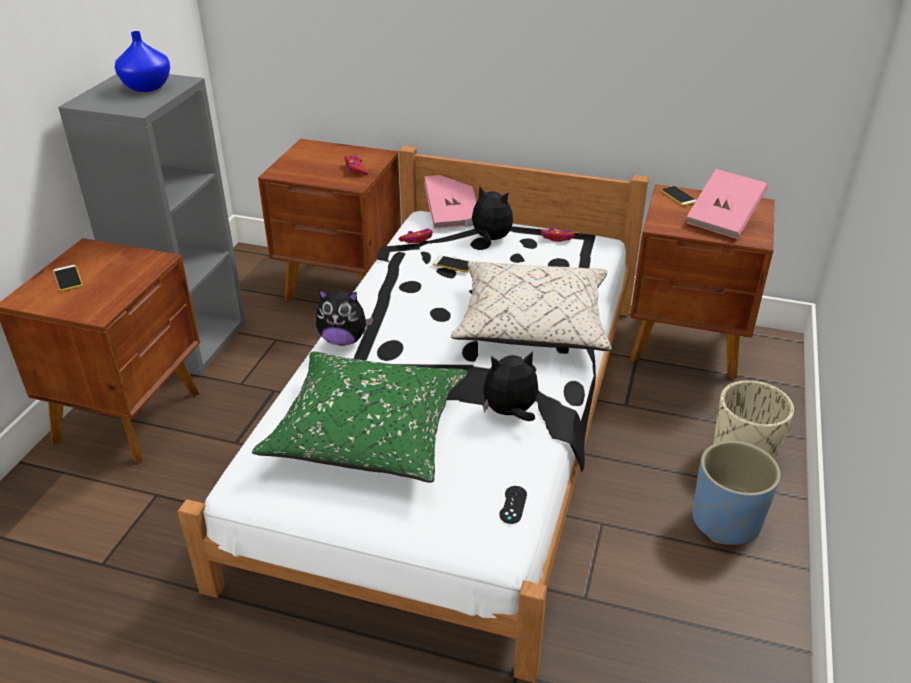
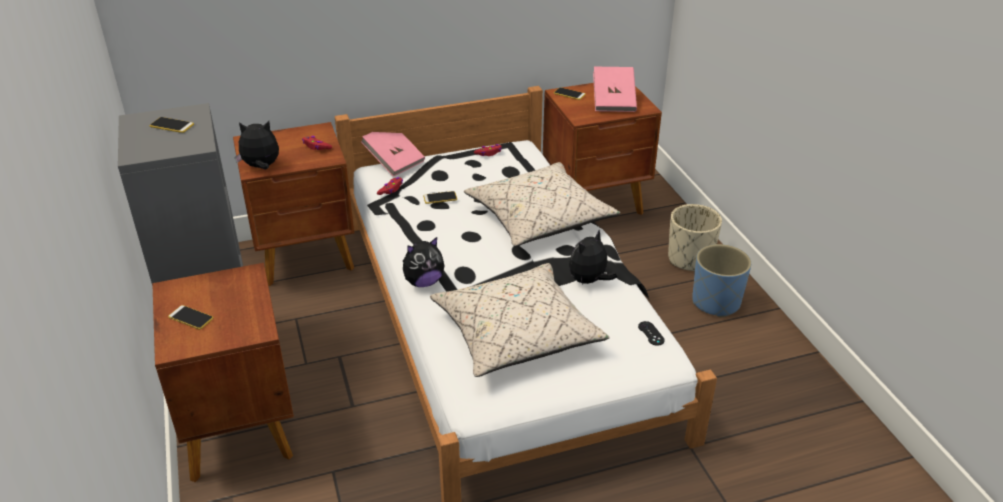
camera: 35 degrees left, 0 degrees up
(146, 87) = (172, 125): blue vase -> phone
(368, 433) = (515, 334): green pillow -> beige pillow
(490, 239) = (443, 170): plush toy -> plush toy (261, 167)

